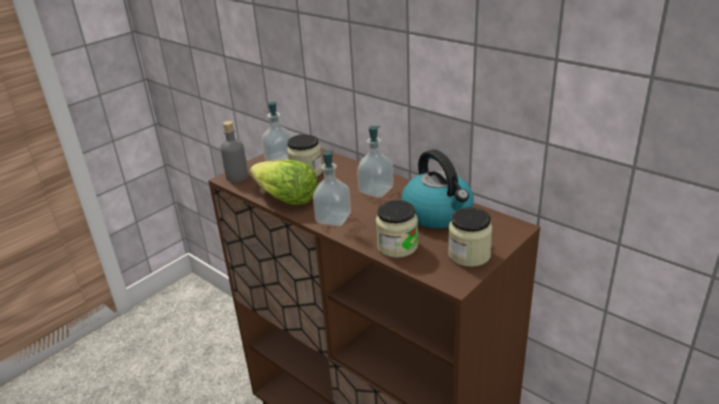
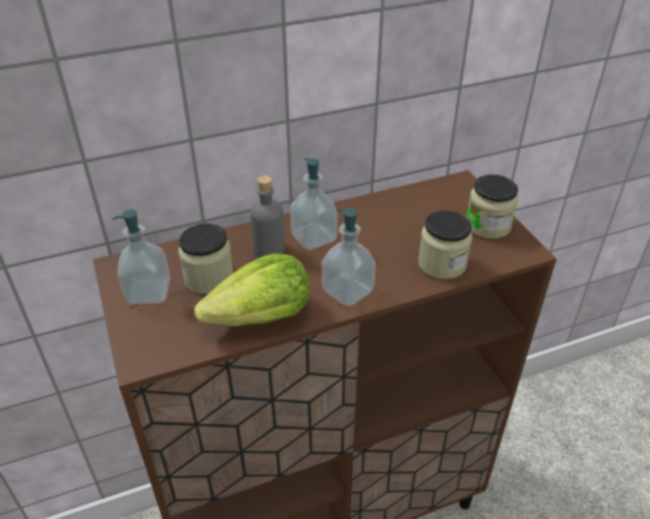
camera: 65 degrees left, 10 degrees up
(237, 177) = (146, 349): grey bottle -> grey bottle (269, 249)
(438, 214) = (401, 215): kettle -> none

